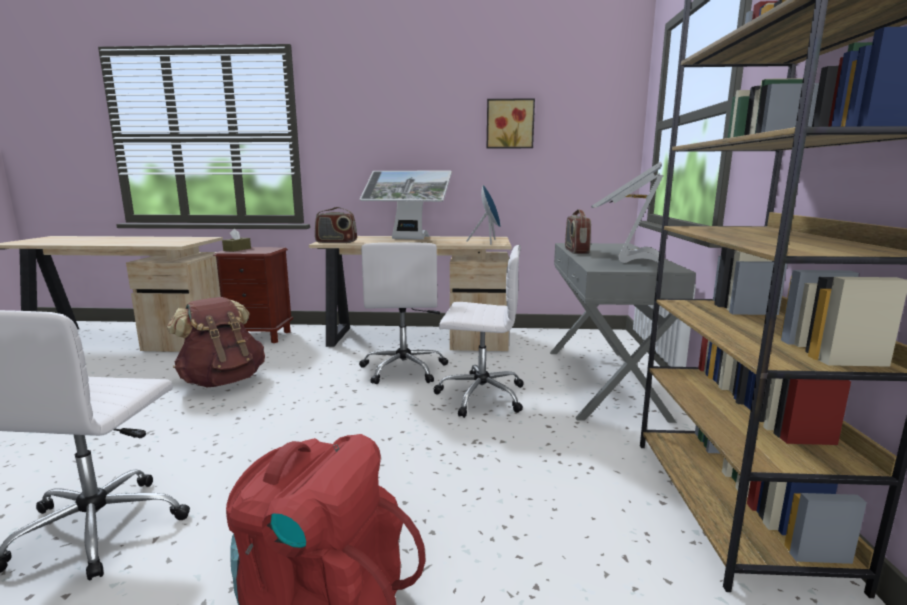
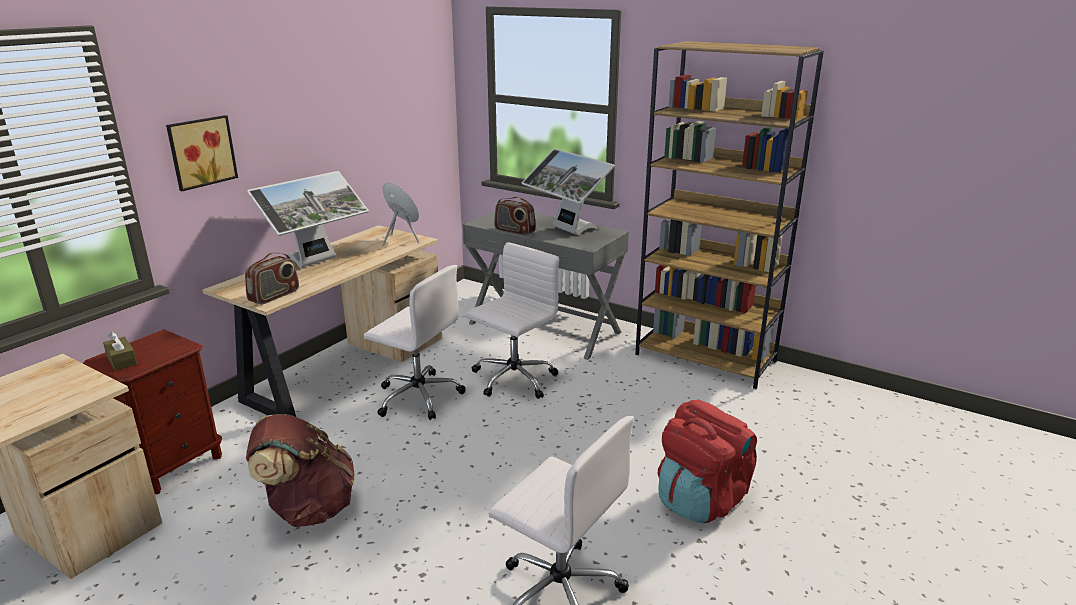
camera: 60 degrees left, 10 degrees up
(510, 124) = (362, 104): picture -> picture (201, 152)

